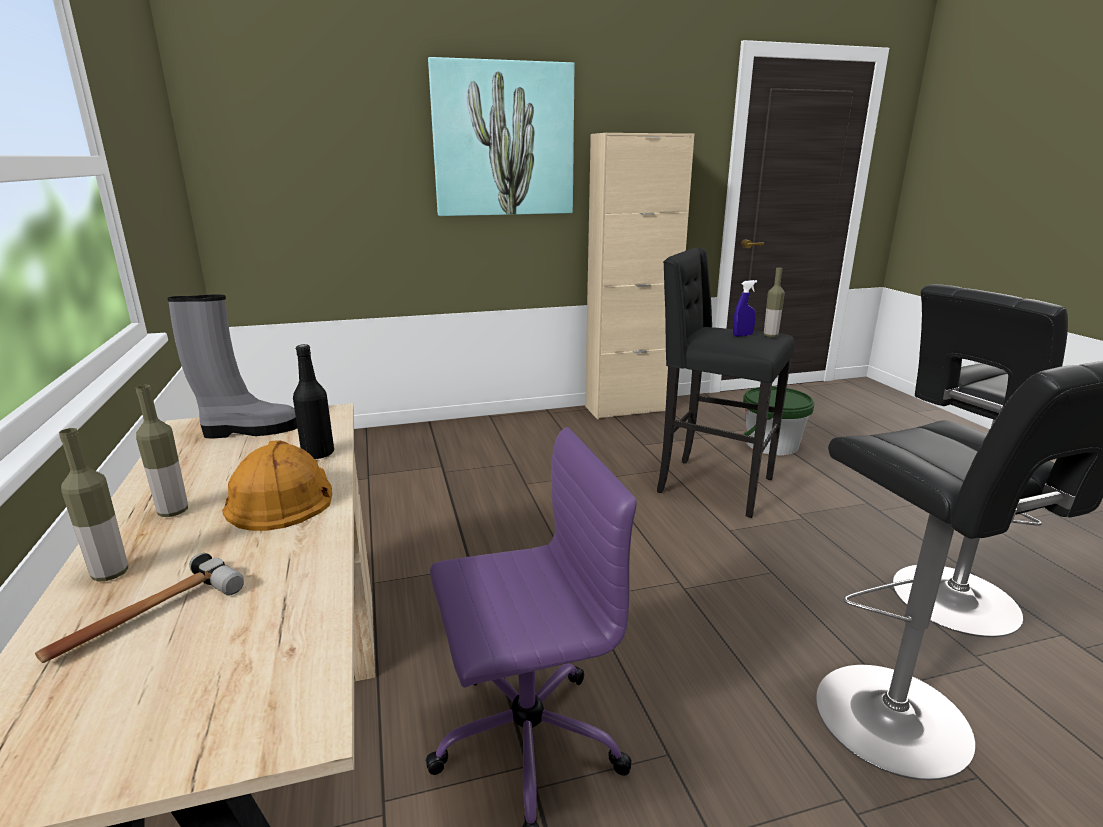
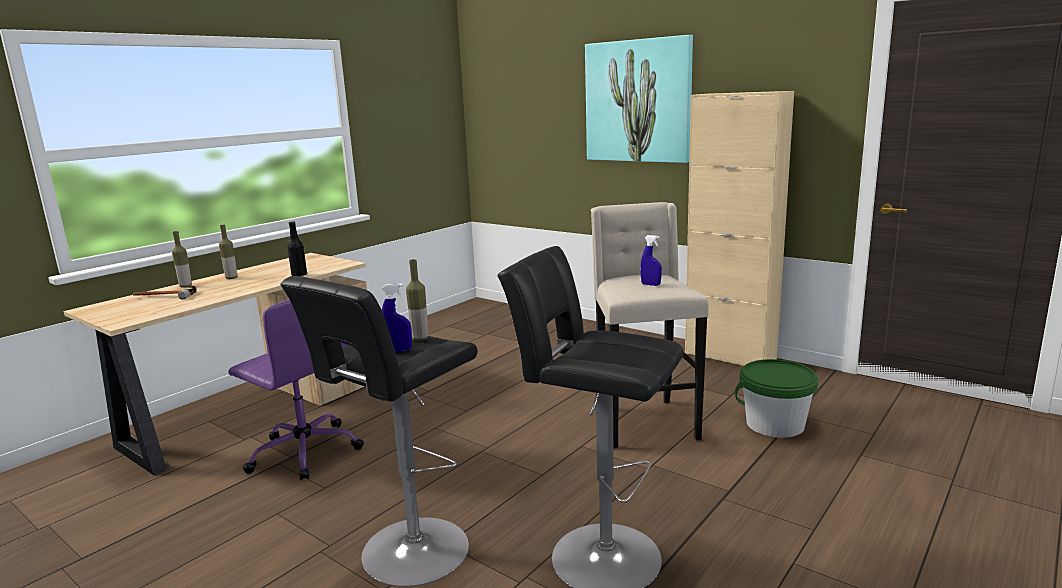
camera: 55 degrees right, 5 degrees down
(249, 430) = (312, 262): grey boot -> none
(281, 497) = (254, 283): orange hard hat -> none
(712, 486) = (643, 422): black stool -> beige stool
(770, 336) = (668, 290): bottle -> bottle (420, 339)
(960, 456) = (397, 350): none -> blue spray bottle

